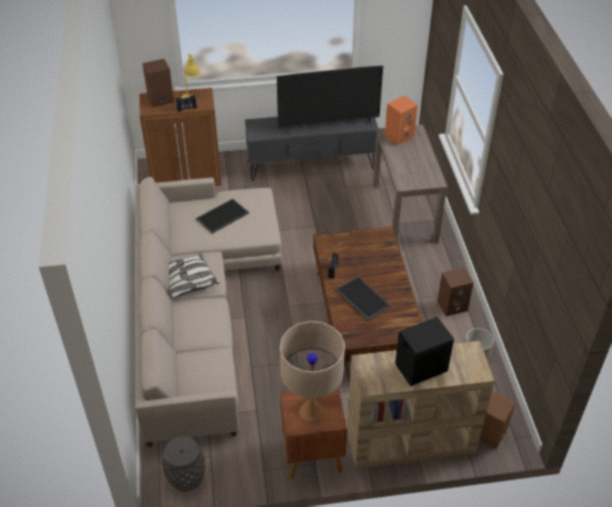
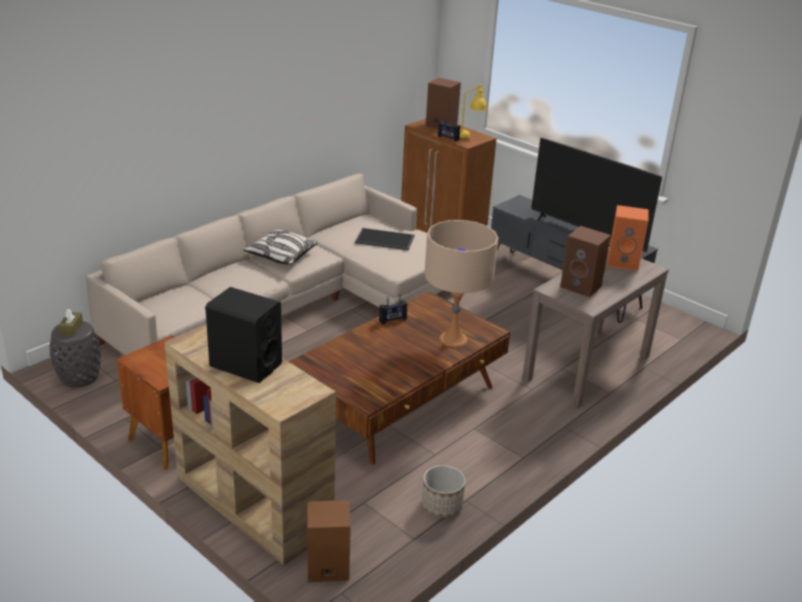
camera: 50 degrees right, 15 degrees down
(180, 450) = (71, 328): none -> brown tissue box
(311, 411) = (163, 361): beige table lamp -> beige table lamp (453, 339)
(361, 298) = (375, 351): tray -> none
(452, 305) = (494, 457): brown speaker -> brown speaker (582, 286)

